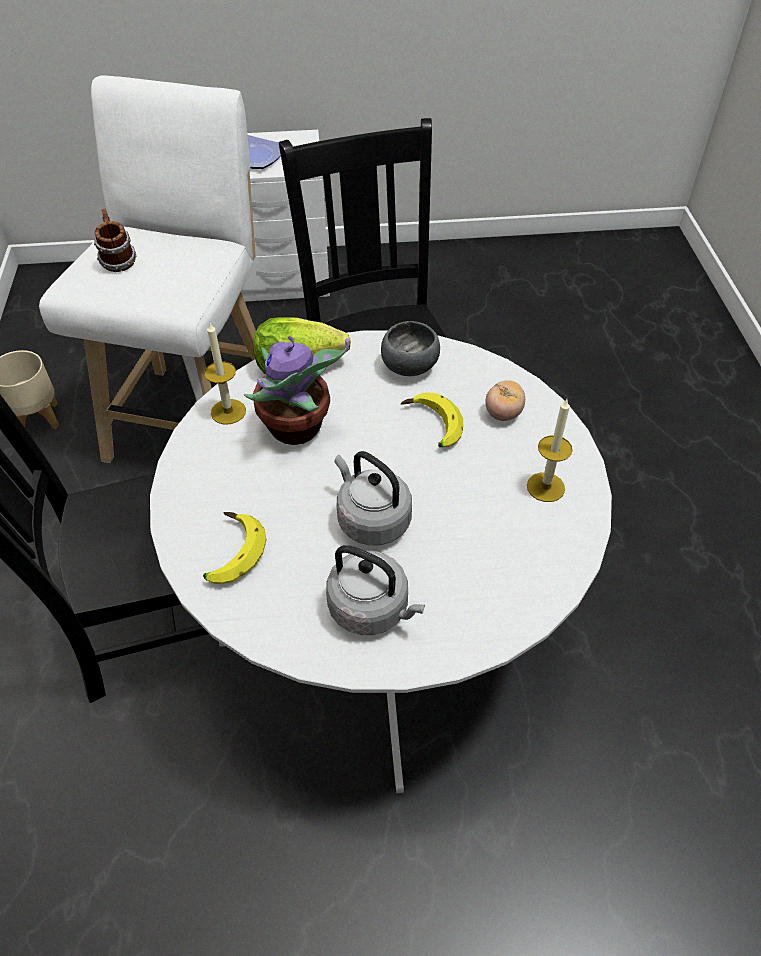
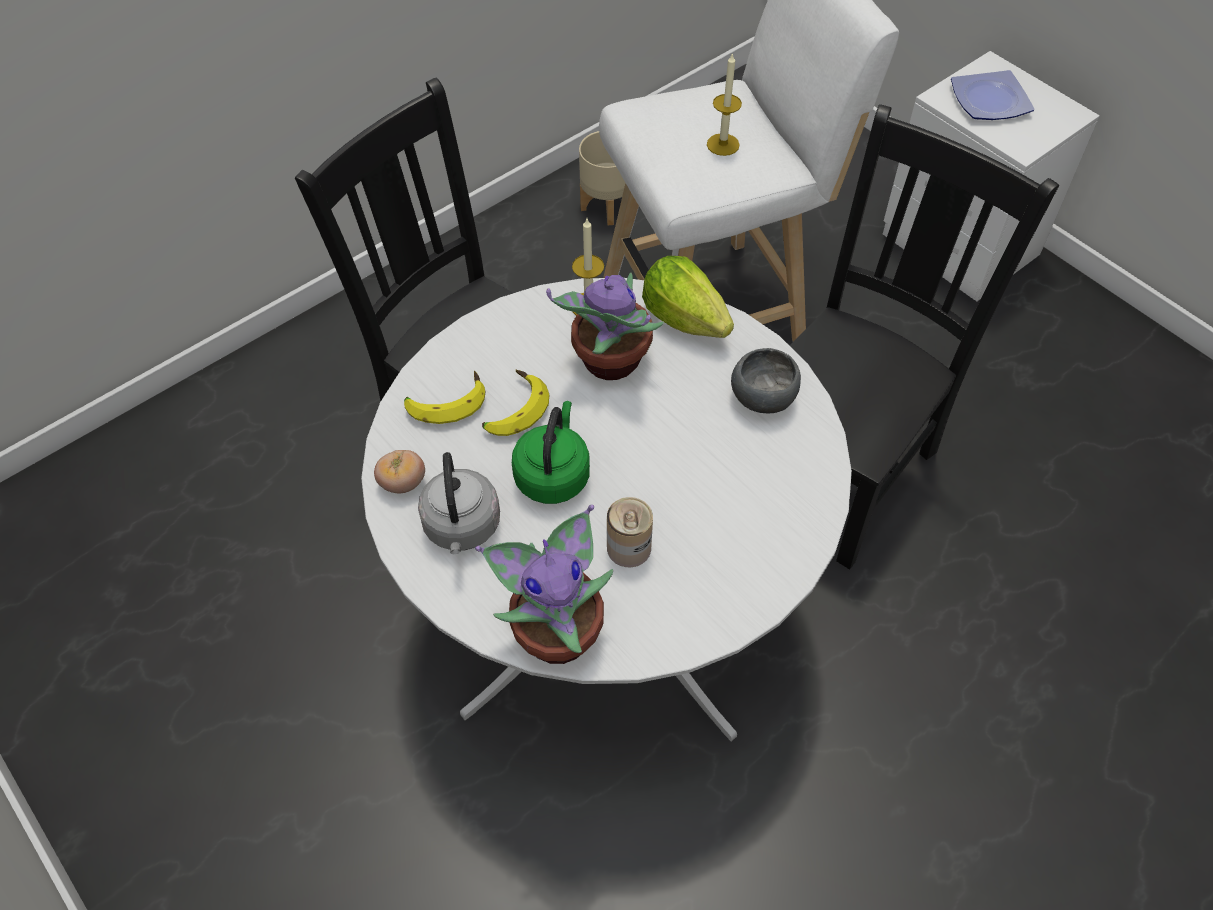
camera: 55 degrees right, 5 degrees up
(118, 261) = (691, 117): mug -> none
(371, 519) = (553, 474): grey kettle -> green kettle
(431, 426) = (700, 457): banana -> banana (513, 409)
(478, 509) = (629, 548): none -> can
(503, 413) = (768, 505): tomato -> tomato (402, 482)
(521, 595) = (557, 630): none -> potted plant
(545, 487) = (701, 588): candle -> candle (723, 144)

